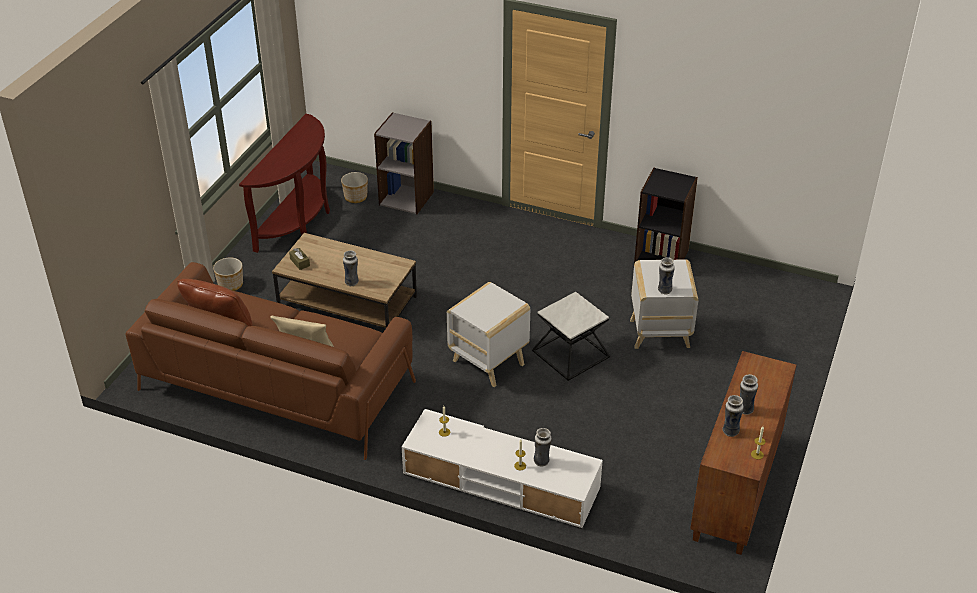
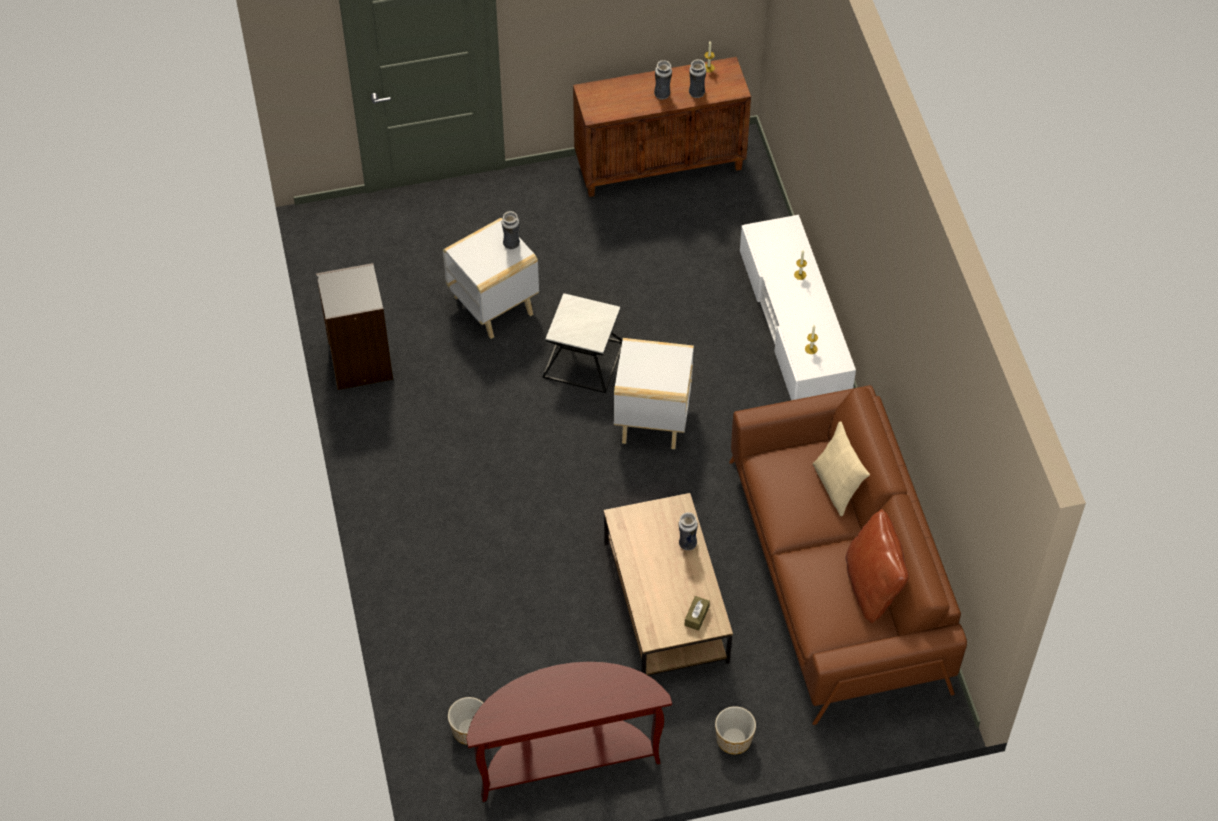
camera: 125 degrees left, 15 degrees up
(406, 198) = (430, 672): grey bookcase -> none
(542, 461) = (781, 263): vase -> none

